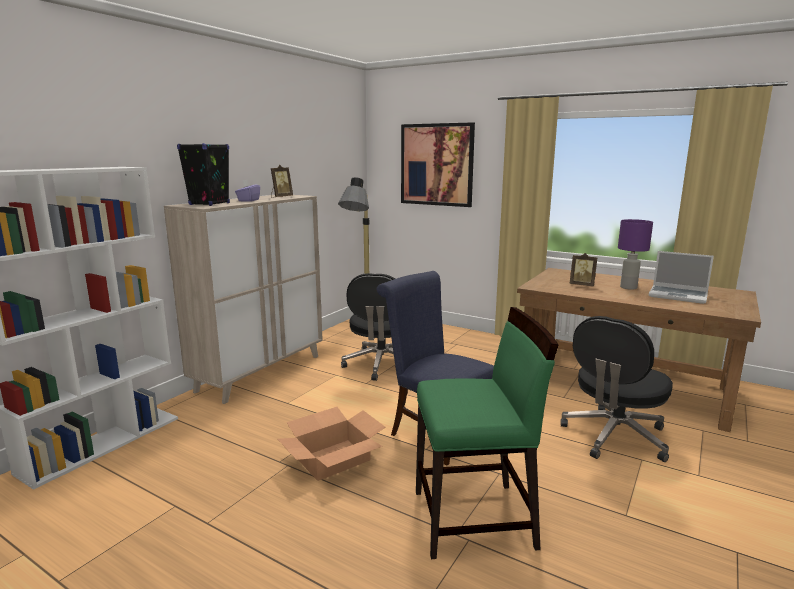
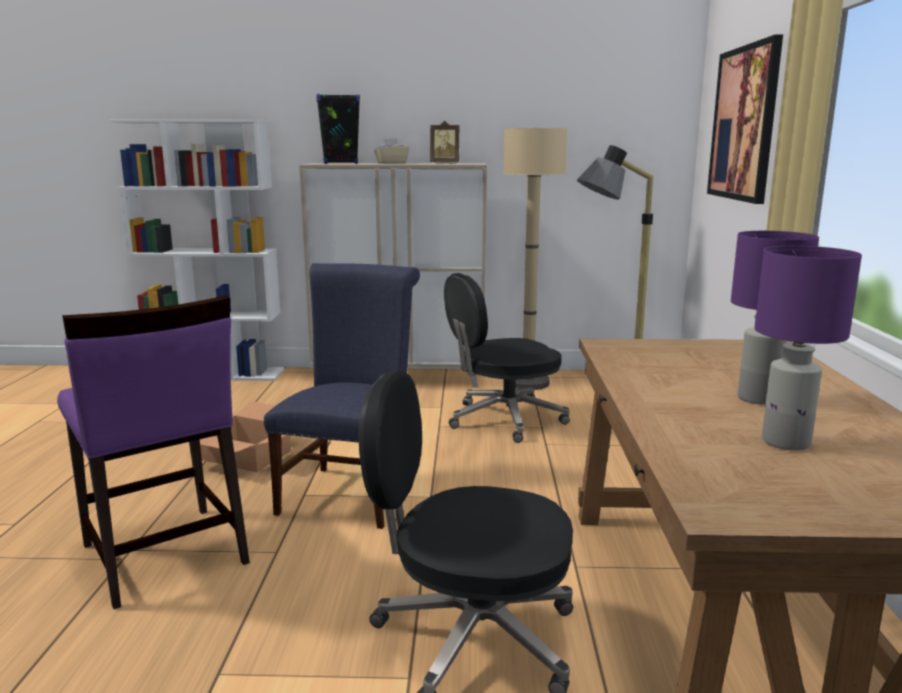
camera: 60 degrees right, 0 degrees up
(248, 200) = (391, 163): purple tissue box -> beige tissue box
(332, 343) = (527, 383): none -> beige floor lamp
(475, 519) = (163, 555): green chair -> purple chair
(582, 285) = (692, 368): picture frame -> none
(678, 295) = (787, 442): laptop -> purple table lamp

